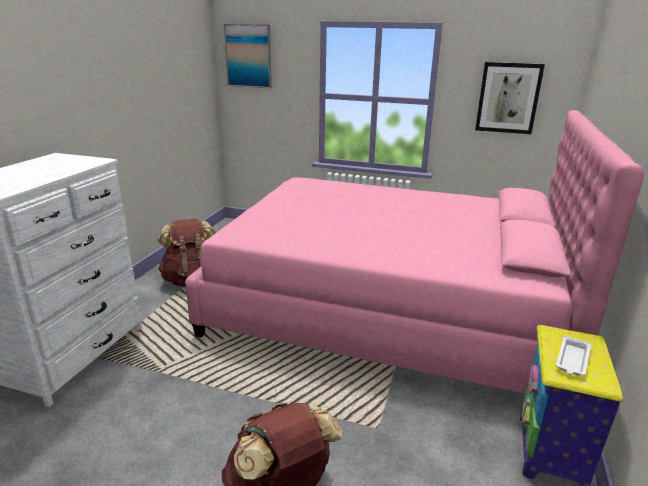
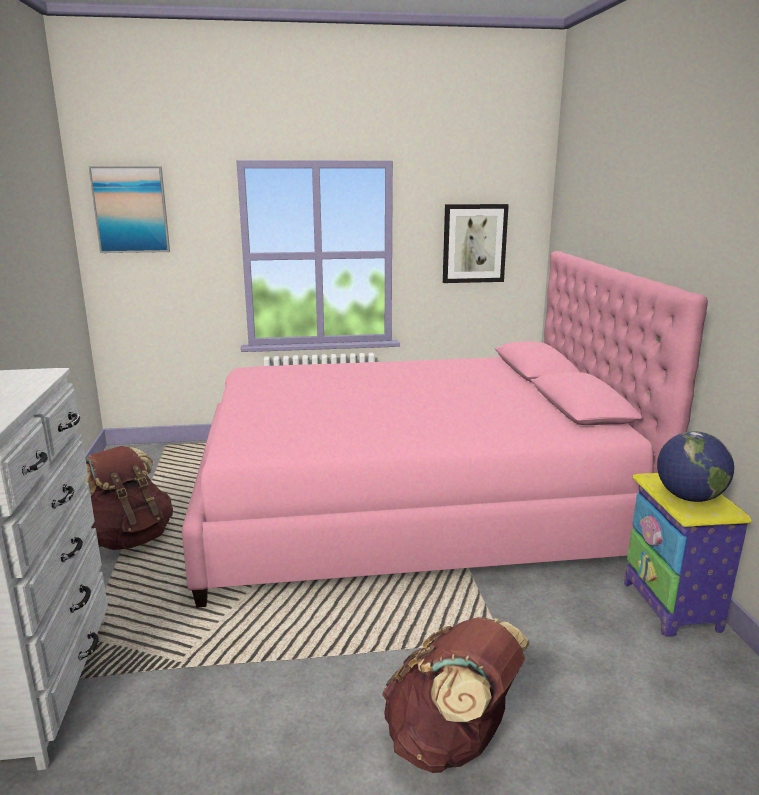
camera: 25 degrees left, 5 degrees down
(572, 360) = (689, 497): white tray -> globe

